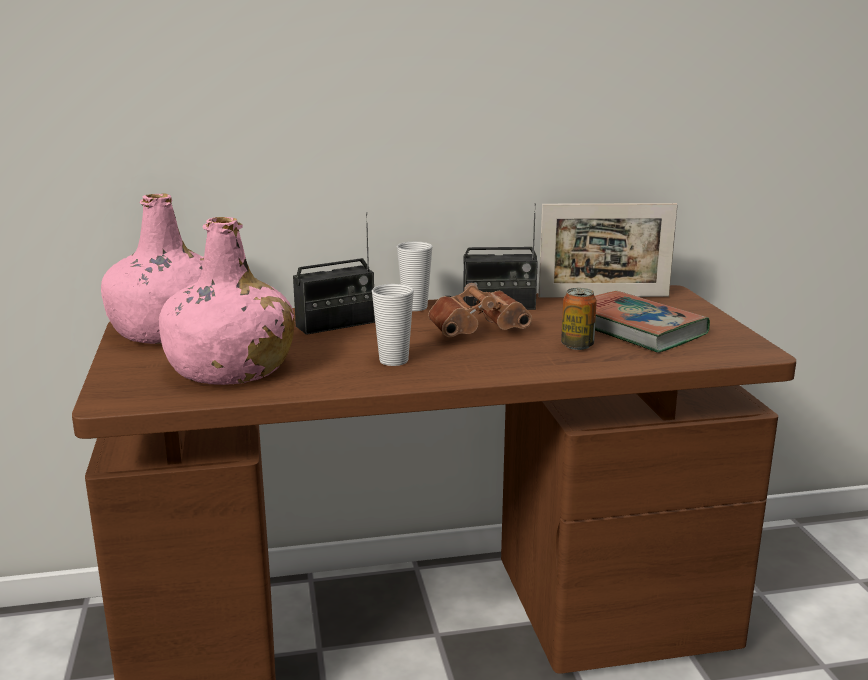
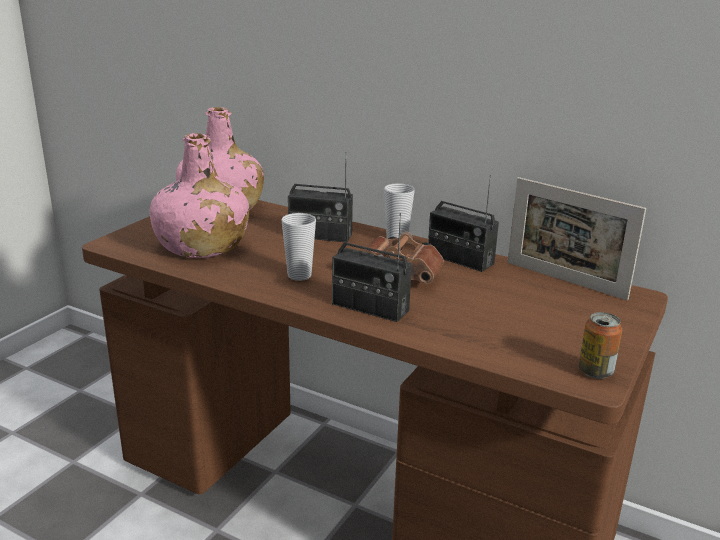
camera: 40 degrees right, 5 degrees up
(510, 362) = (370, 307): none -> radio
(577, 345) = (448, 313): can -> can (595, 371)
(636, 329) = (529, 318): book -> none

